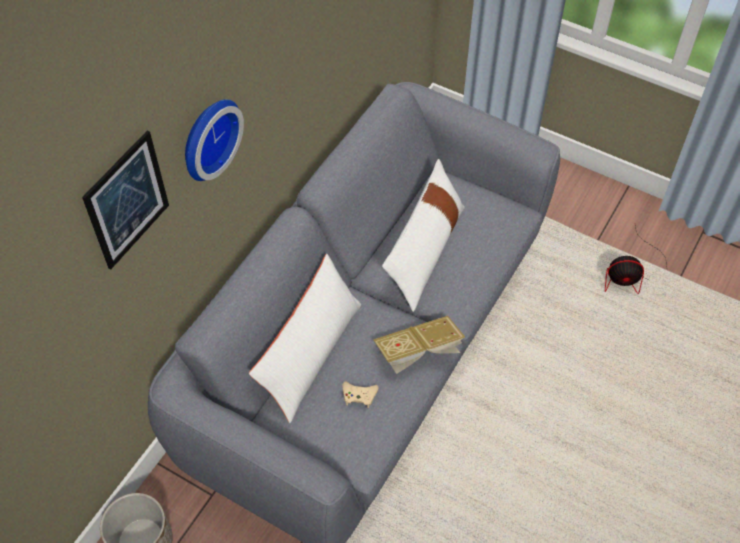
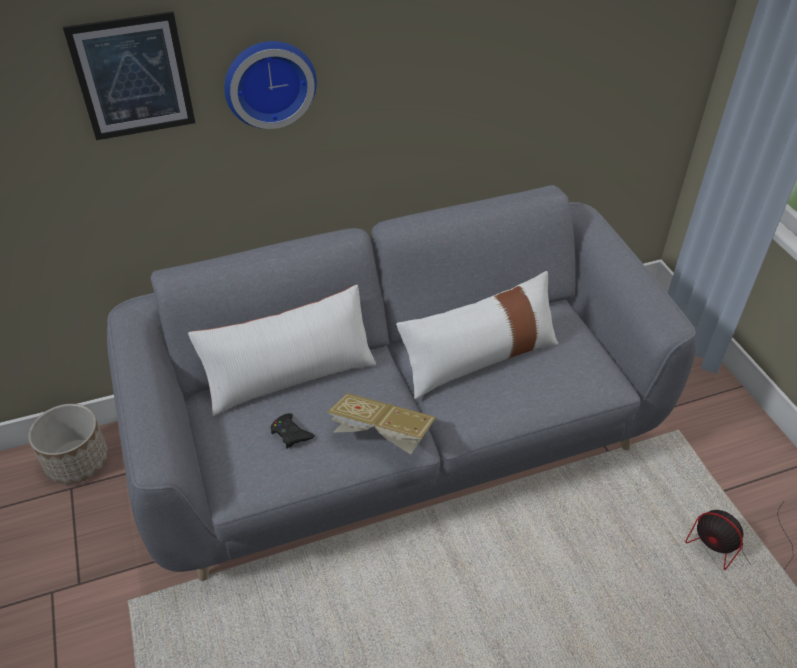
camera: 40 degrees right, 10 degrees down
(359, 395) = (291, 433): beige game controller -> black game controller

